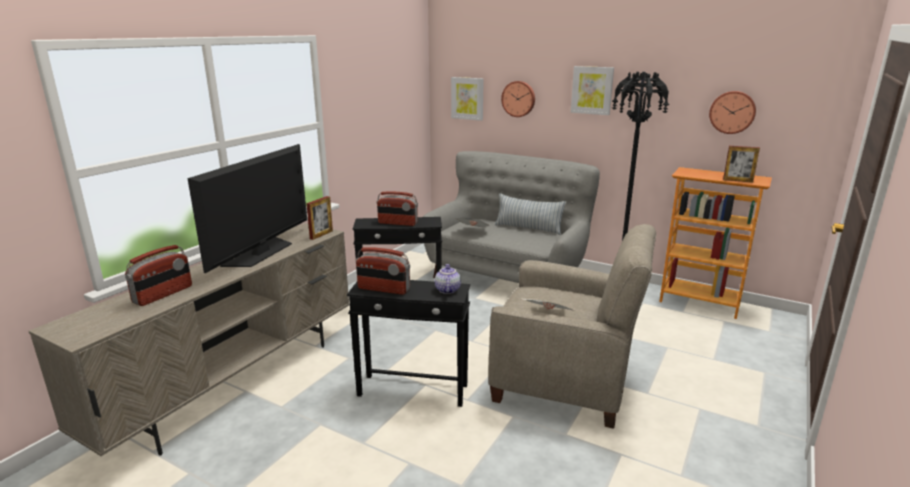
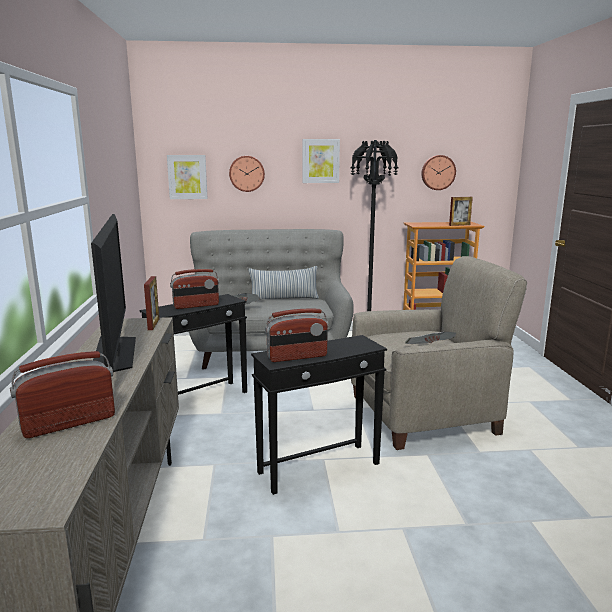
camera: 35 degrees left, 5 degrees down
(163, 294) = (69, 423): radio -> radio turned 120 degrees counterclockwise
(447, 290) = (353, 343): teapot -> none

